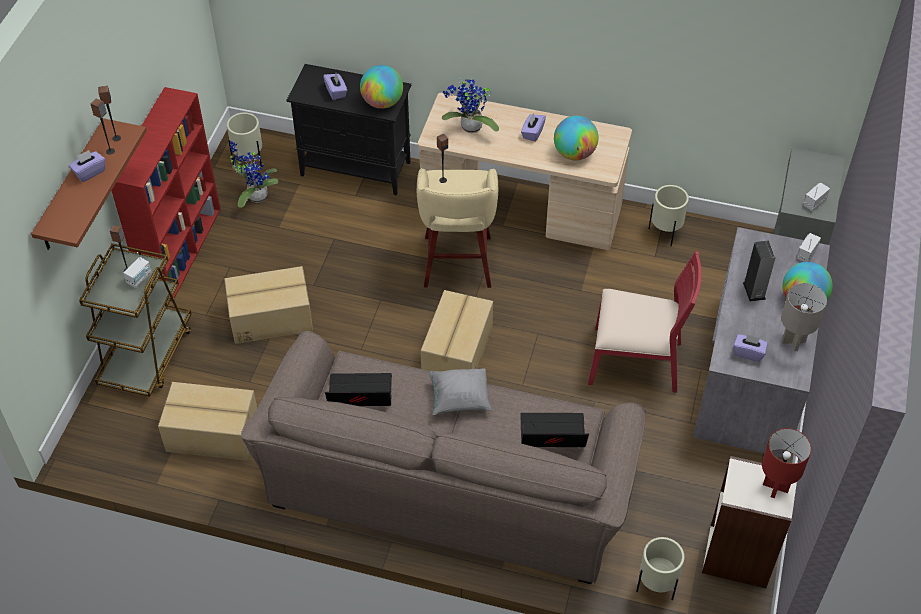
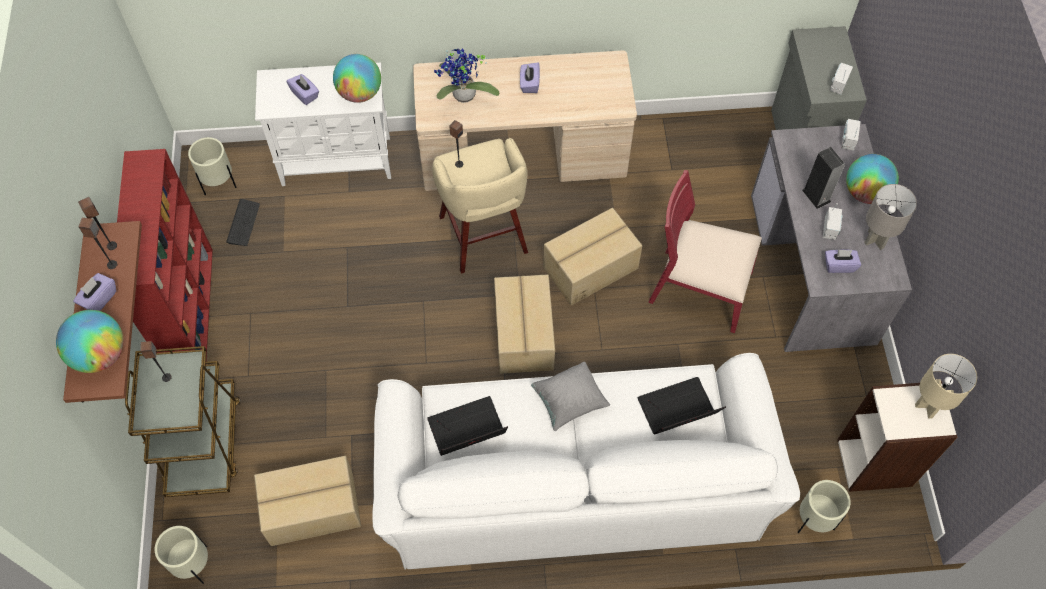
camera: 20 degrees left, 10 degrees up
(139, 278) = (184, 382): radio -> radio (830, 228)
(255, 196) = (243, 223): potted plant -> keyboard
(270, 317) = (318, 357): cardboard box -> cardboard box (589, 267)
(356, 169) = (337, 161): black cabinet -> white cabinet
(449, 481) = (573, 479): brown sofa -> white sofa
(574, 154) = (581, 95): globe -> globe (100, 355)
(636, 361) = (699, 288): red chair -> red chair turned 150 degrees counterclockwise
(665, 234) = (672, 142): beige planter -> beige planter (194, 565)
(775, 487) = (927, 406): red table lamp -> beige table lamp

